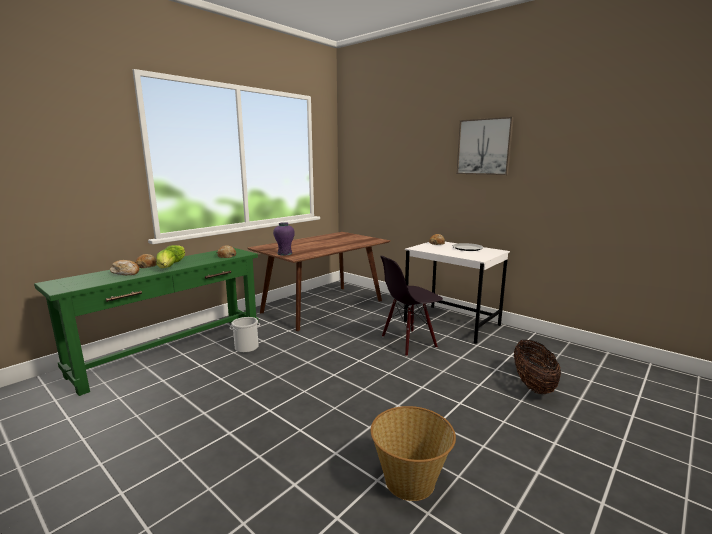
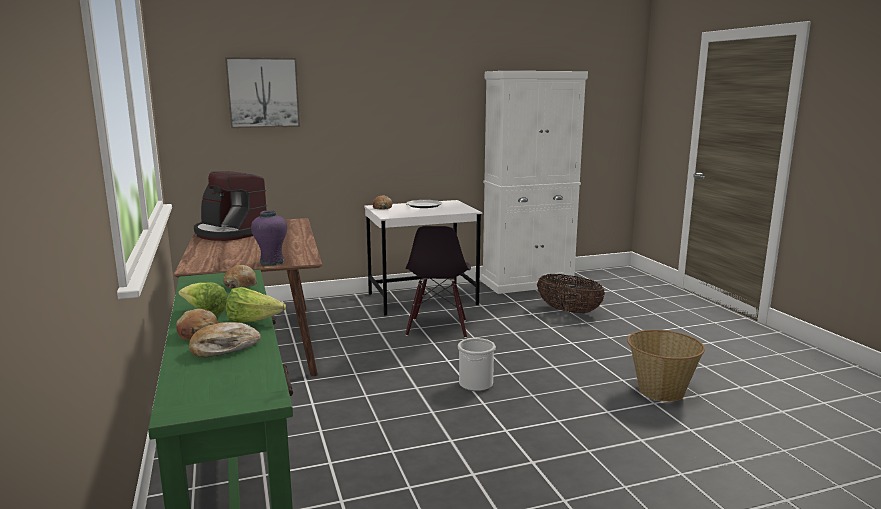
camera: 60 degrees left, 0 degrees up
(247, 347) = (319, 418): bucket -> bucket (475, 384)
(331, 238) = (230, 233): none -> coffee machine
(484, 147) = (414, 84): picture -> picture (263, 92)
(565, 350) = (528, 283): none -> white cabinet

